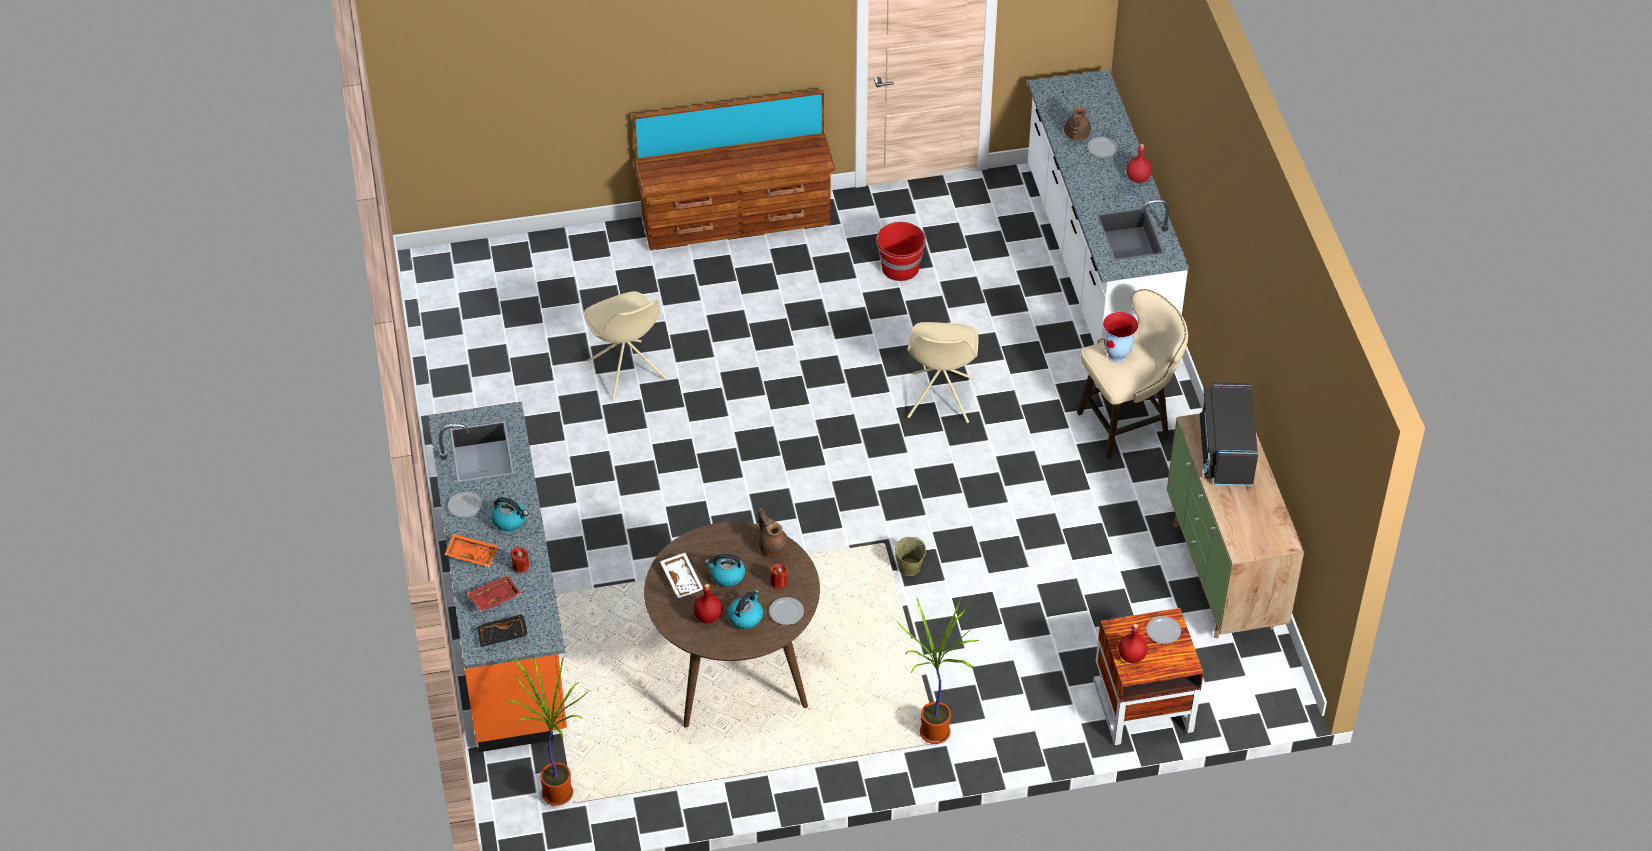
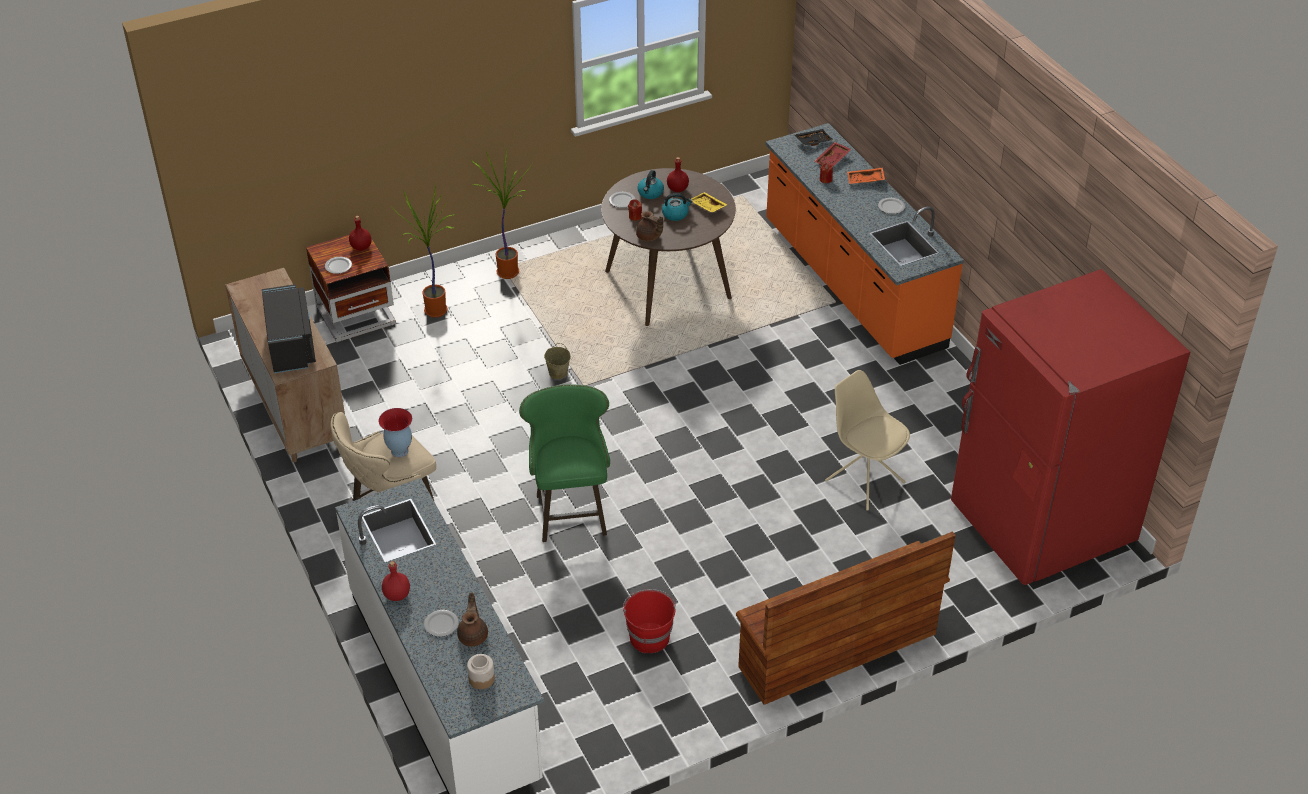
camera: 165 degrees right, 5 degrees down
(476, 296) = (1042, 522): none -> red fridge
(510, 520) = (852, 204): kettle -> none
(557, 792) = (756, 199): potted plant -> potted plant (436, 312)
(682, 579) = (707, 207): white tray -> yellow tray
(940, 399) = (570, 511): beige chair -> green stool
(1075, 102) = (481, 678): none -> jar

